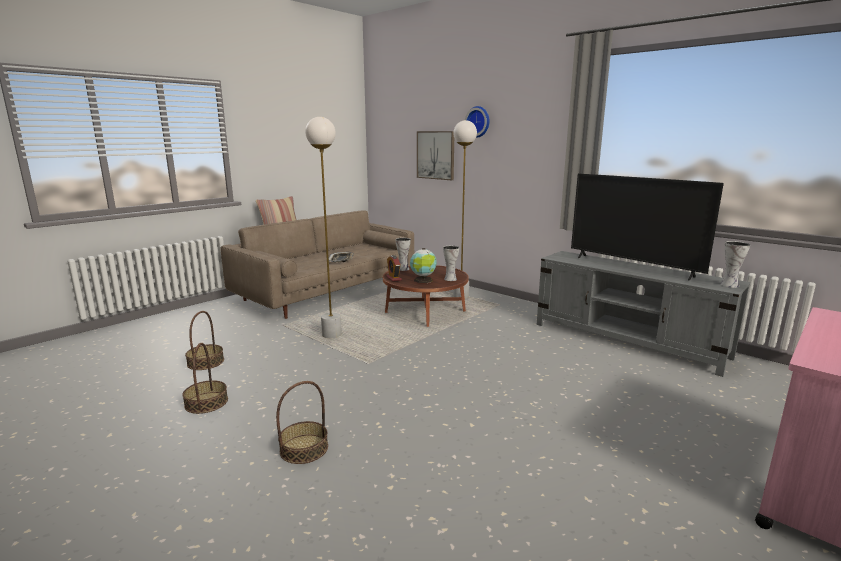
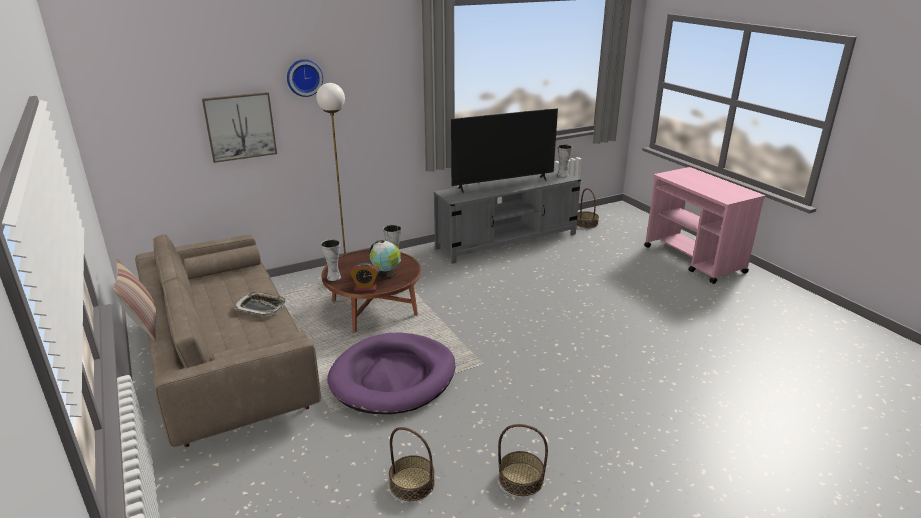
camera: 70 degrees left, 10 degrees up
(304, 448) = (621, 417): basket -> basket (586, 223)
(332, 335) = (393, 377): white floor lamp -> purple dog bed

